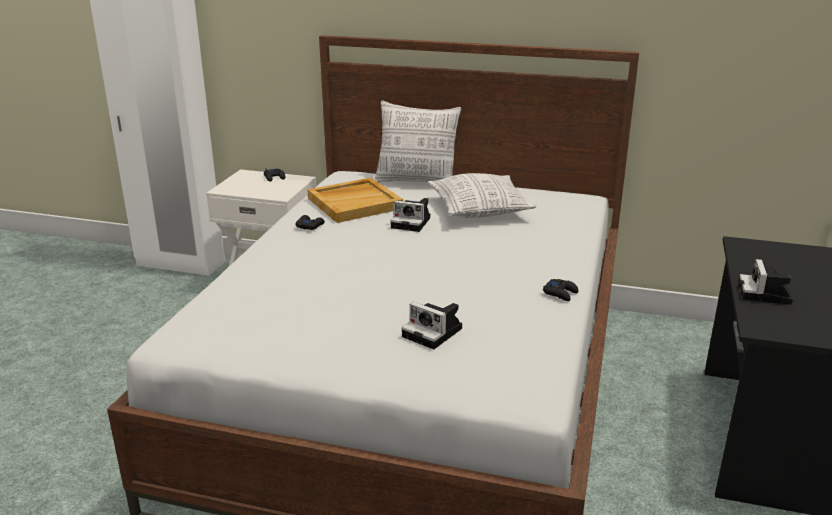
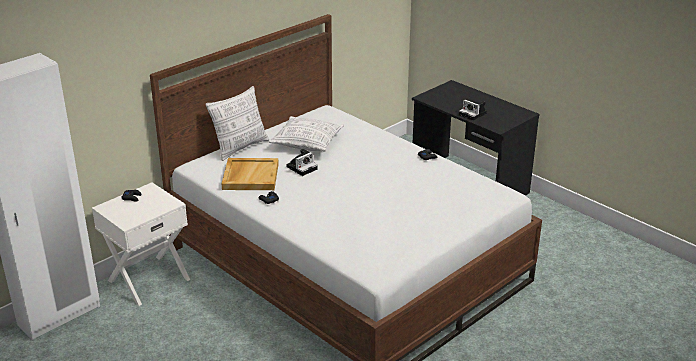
camera: 60 degrees left, 5 degrees up
(434, 333) = (435, 199): camera -> none

